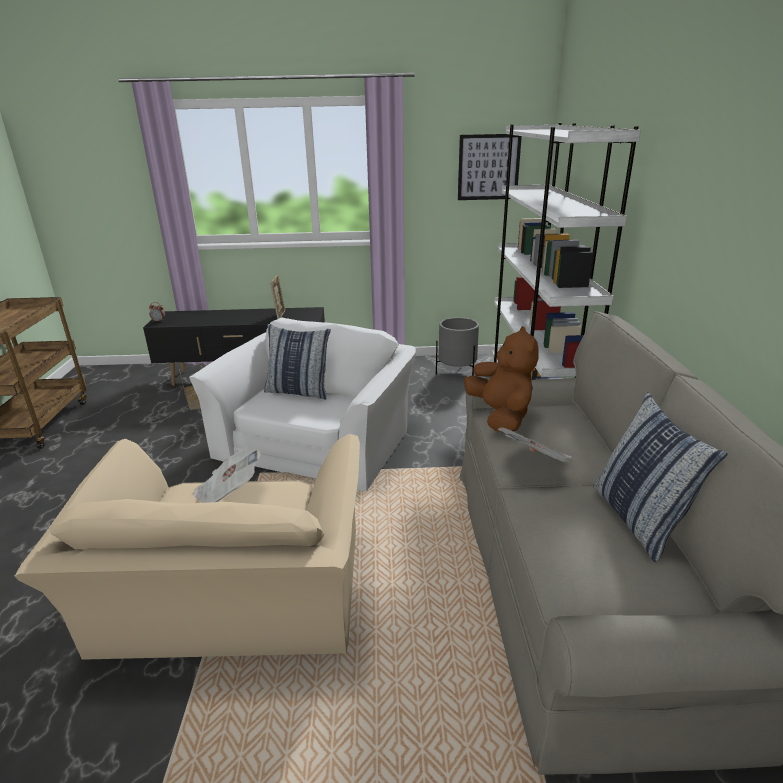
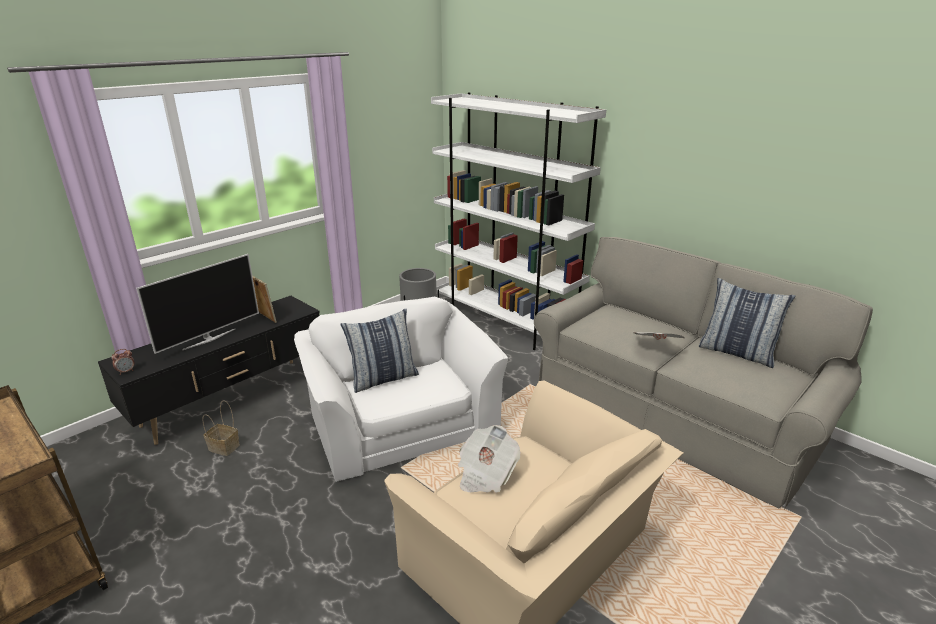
camera: 45 degrees left, 0 degrees up
(227, 318) = (209, 339): none -> television
(488, 167) = (403, 131): picture -> none
(500, 416) = (592, 329): brown plush toy -> none

